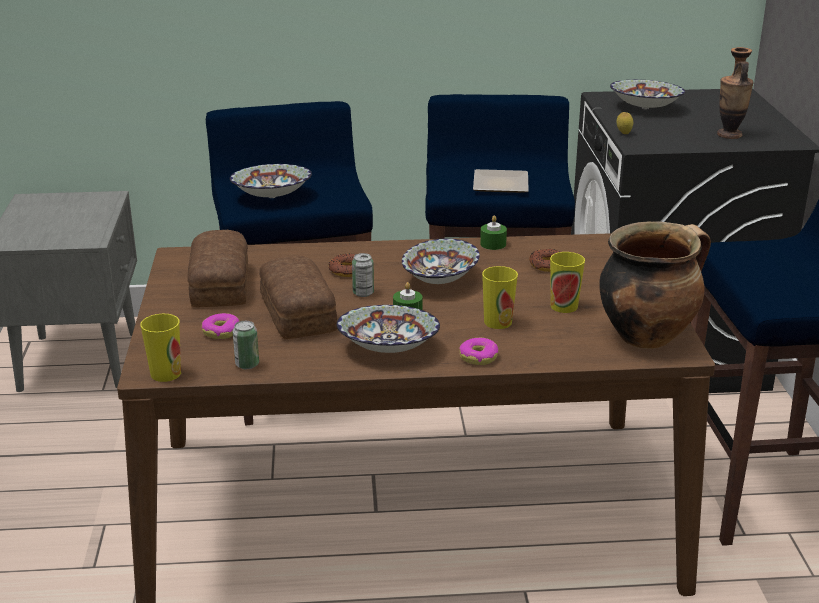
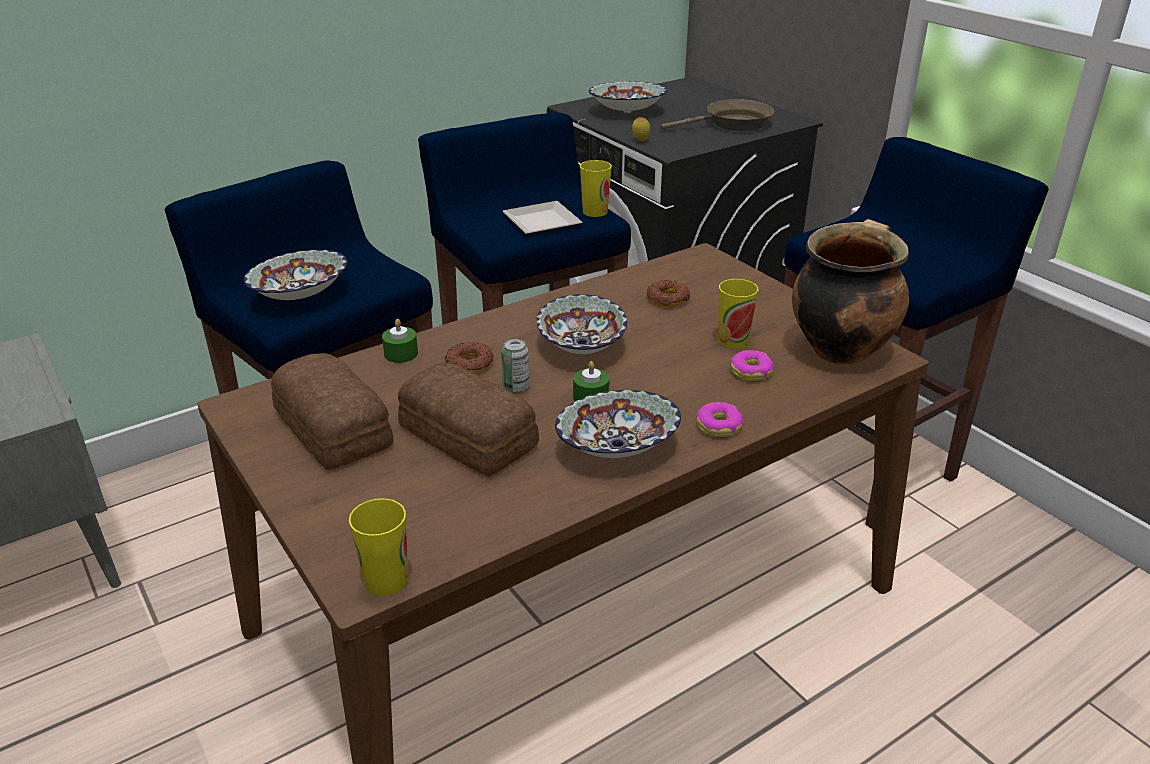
camera: 30 degrees left, 5 degrees up
(221, 332) = (400, 493): donut -> donut (751, 372)
(247, 364) = (478, 527): can -> none
(493, 244) = (589, 290): green candle -> green candle (401, 354)
(498, 322) = (692, 378): cup -> cup (595, 212)
(729, 135) = (733, 124): vase -> brown frying pan

